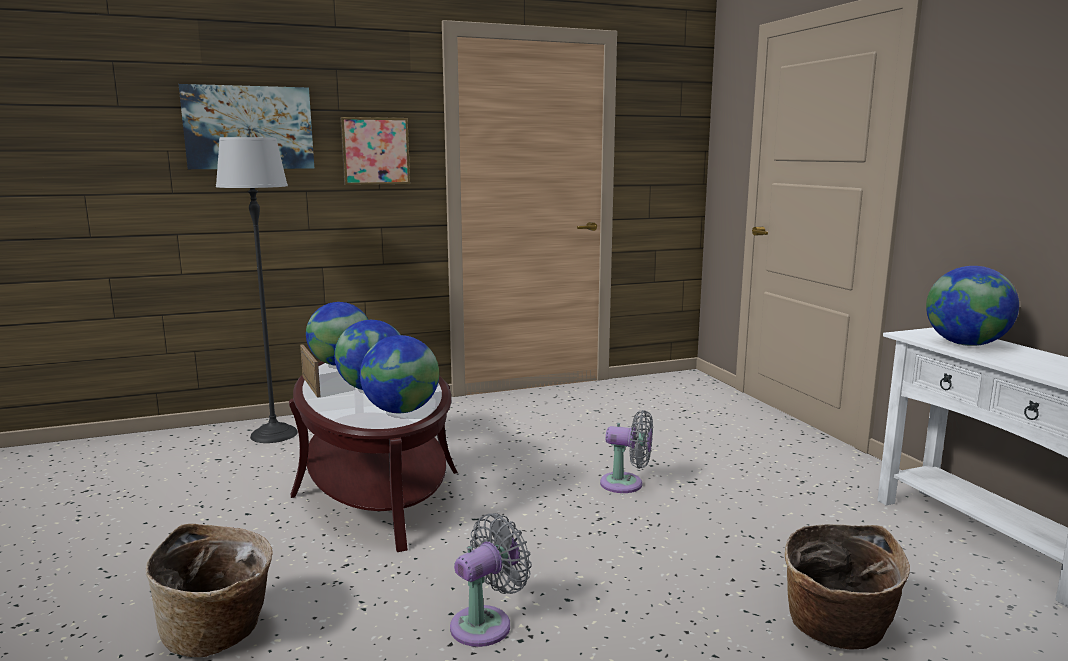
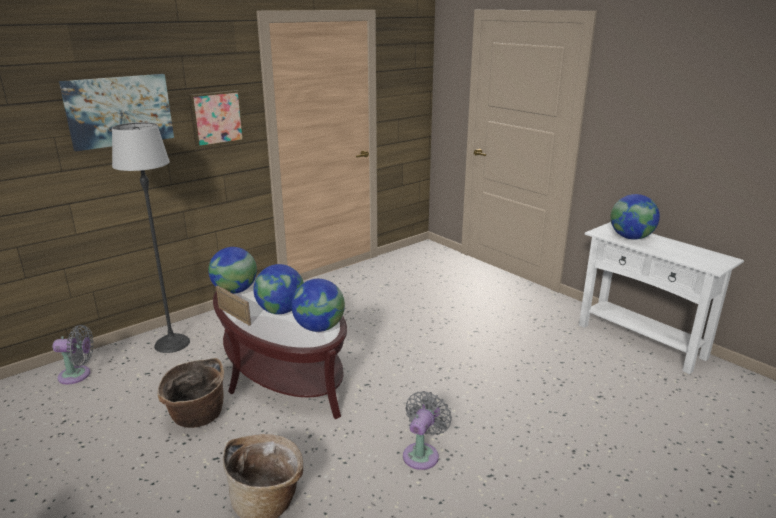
camera: 20 degrees left, 10 degrees up
(626, 484) = (440, 340): grey fan -> grey fan (78, 375)
(836, 631) = (597, 413): basket -> basket (197, 417)

